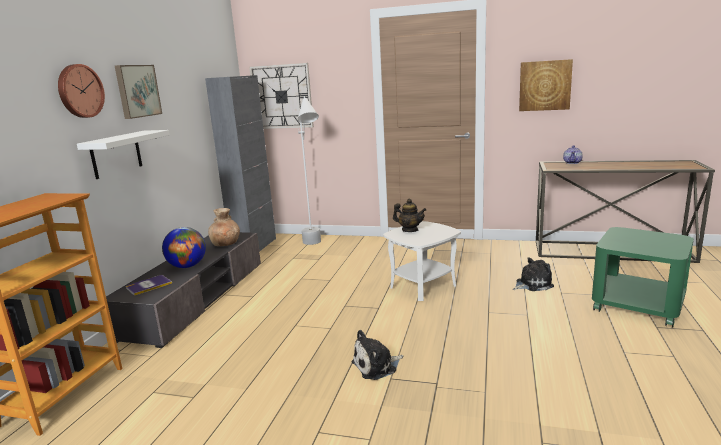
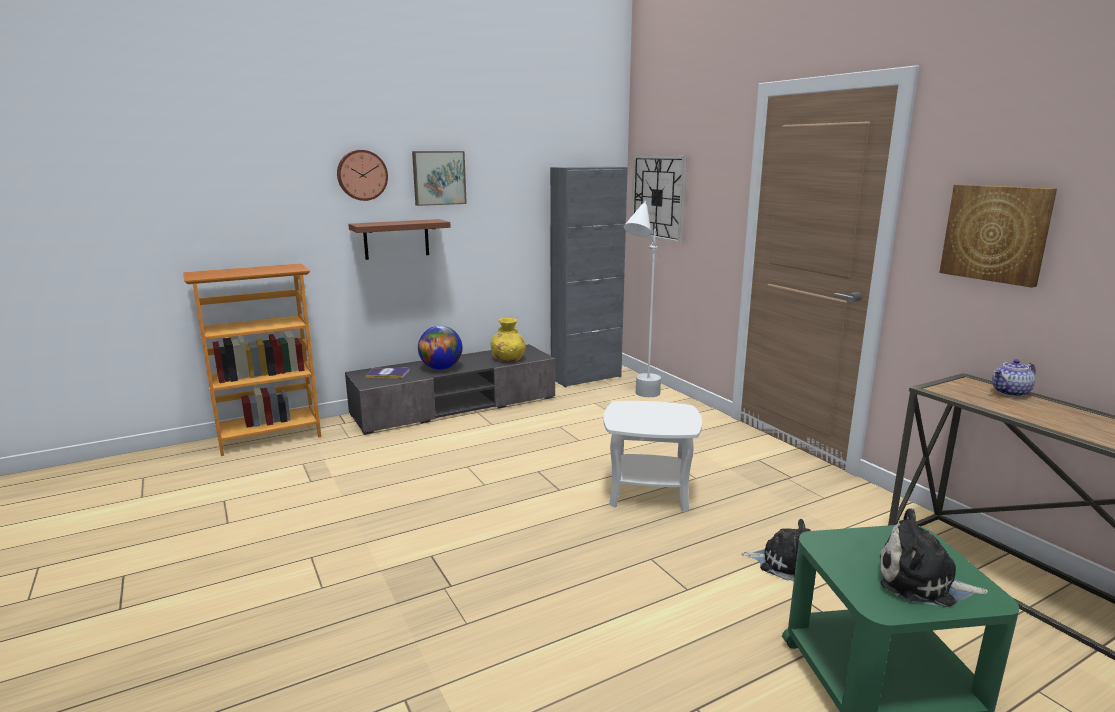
camera: 45 degrees right, 0 degrees up
(116, 154) = (396, 239): white shelf -> brown shelf
(226, 244) = (508, 359): brown vase -> yellow vase
(377, 366) = (444, 539): plush toy -> plush toy (921, 583)
(410, 230) = (647, 409): teapot -> none

